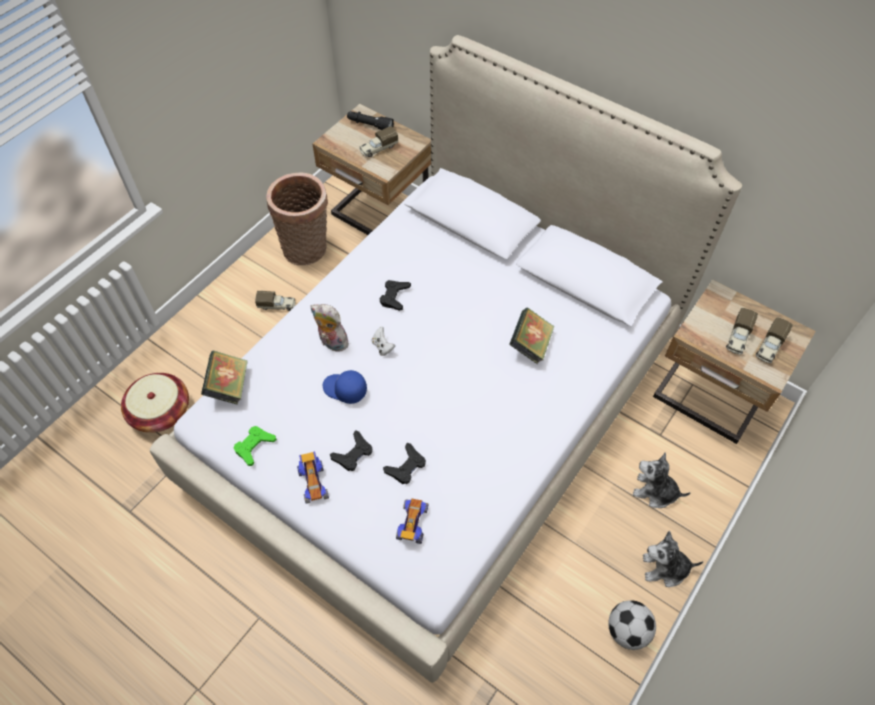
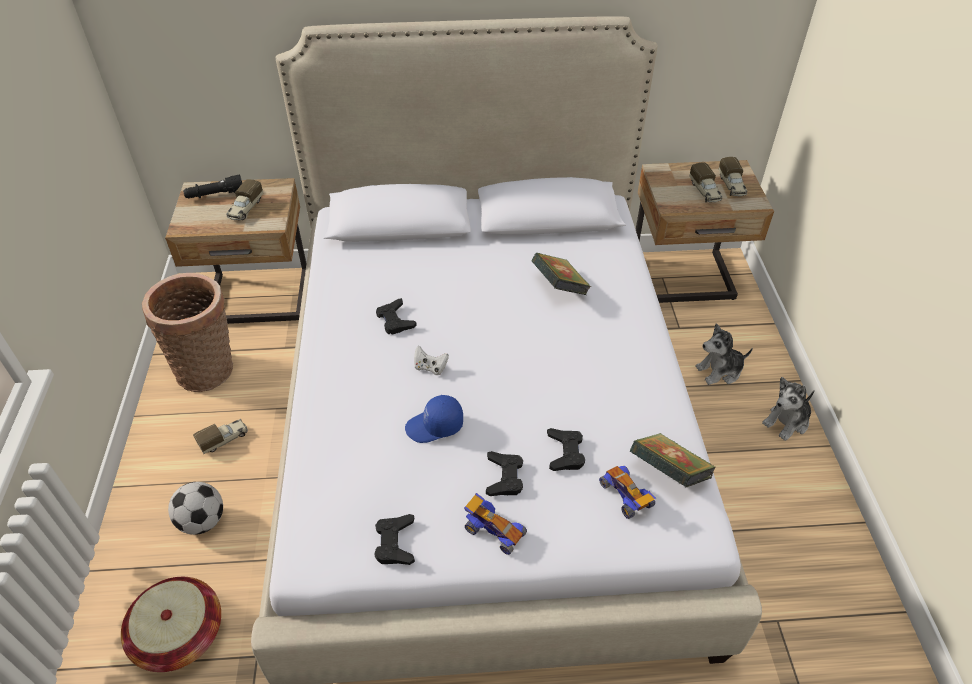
camera: 40 degrees left, 10 degrees down
(229, 386) = (303, 506): book -> book (668, 472)
(254, 446) = (395, 543): green game controller -> black game controller
(331, 343) = (374, 395): plush toy -> none
(627, 631) = (814, 489): football -> football (203, 521)

